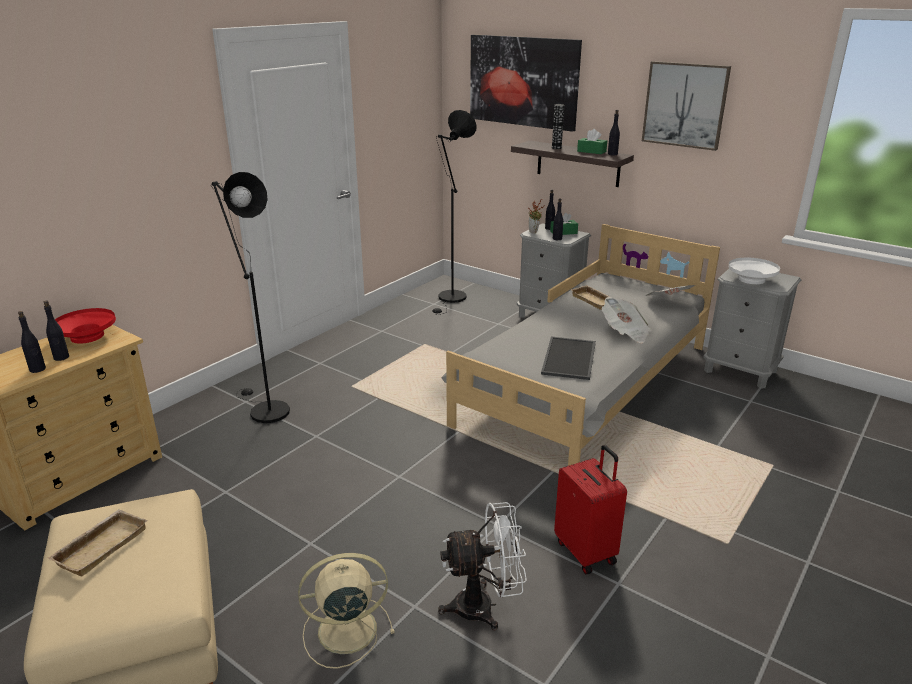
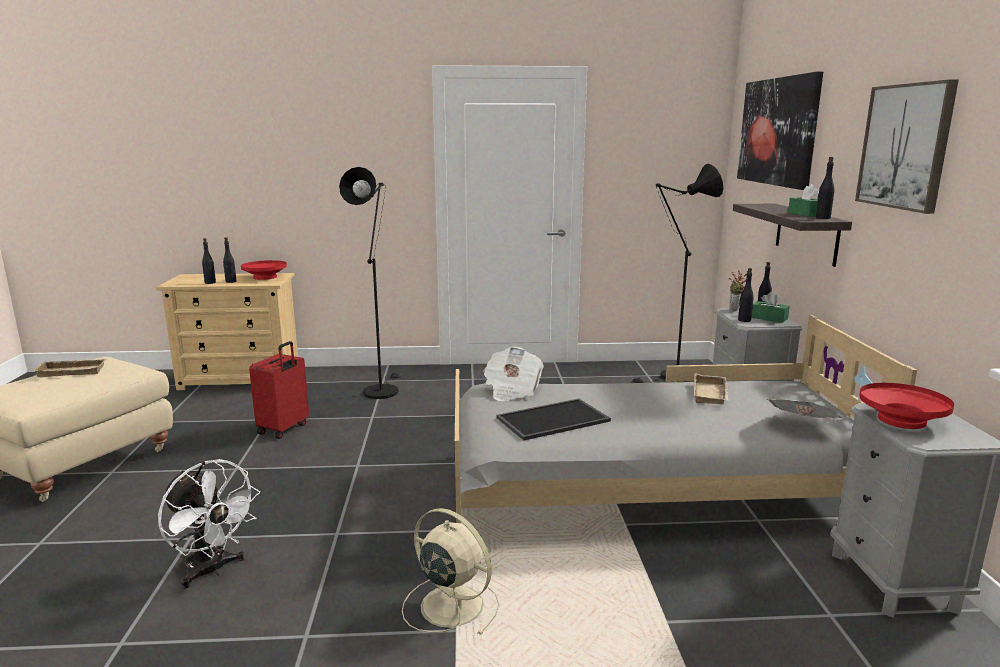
camera: 50 degrees right, 10 degrees down
(344, 630) = (142, 521): beige fan -> beige fan (450, 604)
(556, 148) = (776, 209): vase -> none
(586, 551) = (342, 597): red suitcase -> red suitcase (284, 429)
(625, 332) = (669, 427): newspaper -> newspaper (512, 390)
(751, 279) = (901, 420): white bowl -> red bowl

